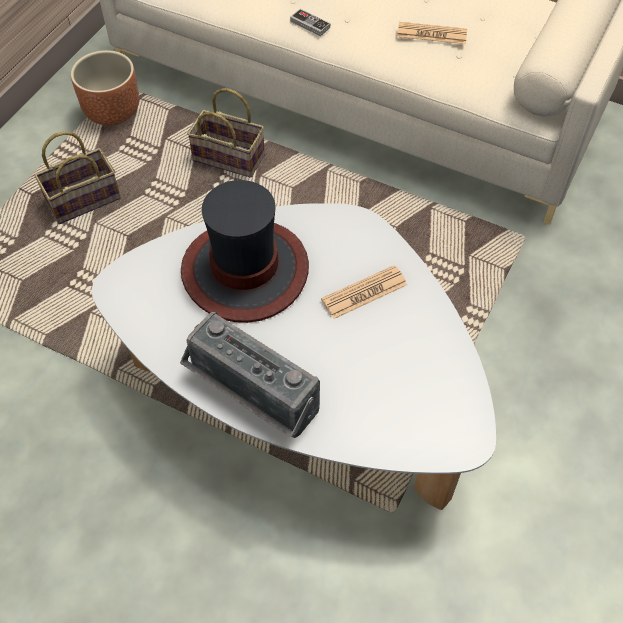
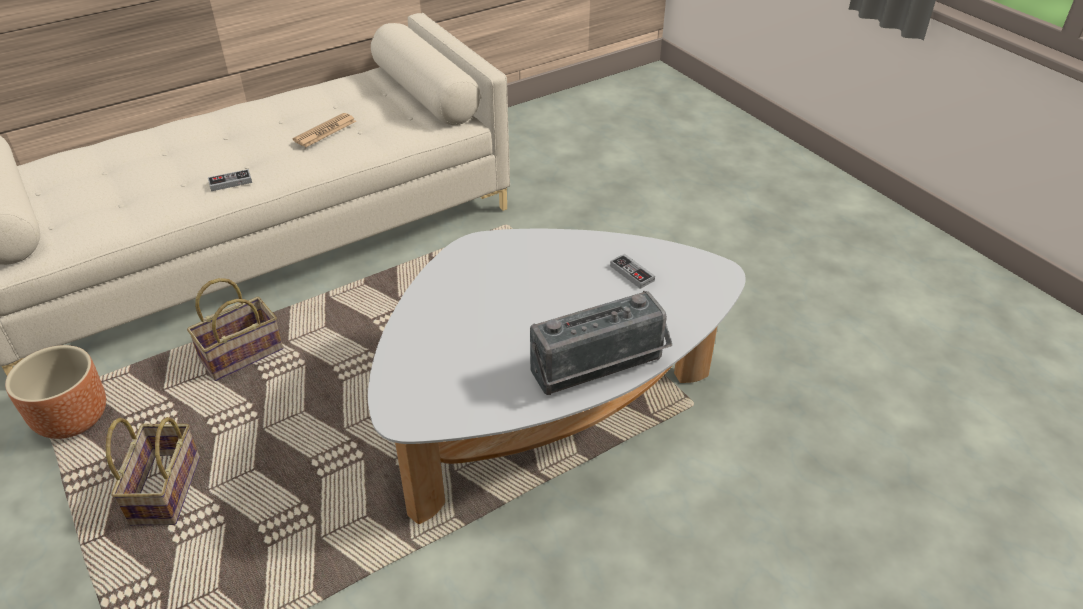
camera: 60 degrees left, 15 degrees down
(245, 271) = (465, 325): hat -> none
(364, 292) = (548, 268): newspaper -> none
(406, 362) = (632, 273): none -> game controller

